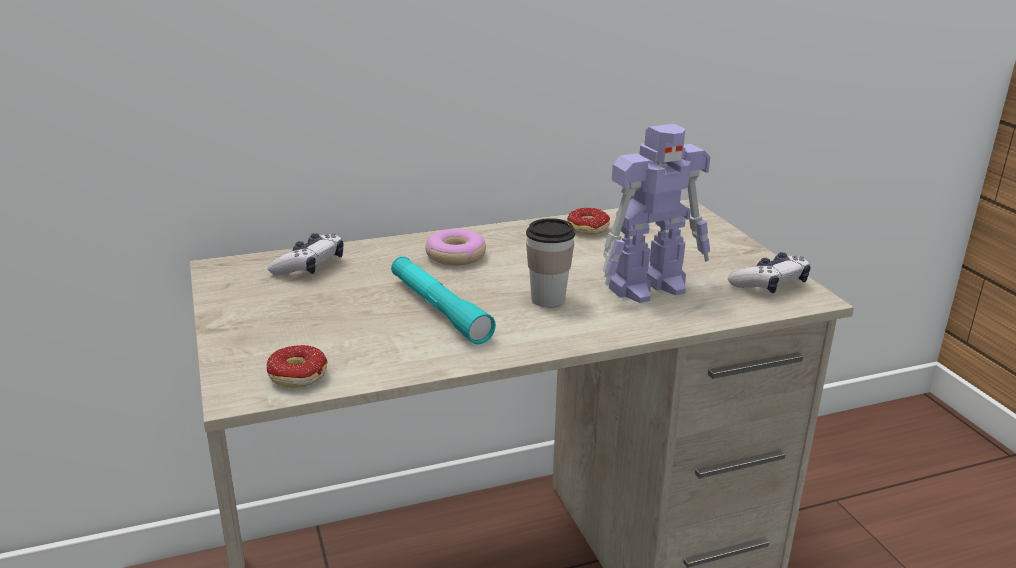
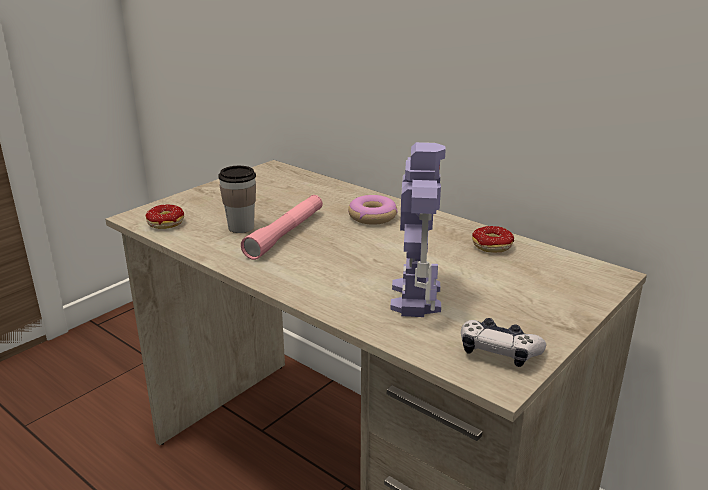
camera: 60 degrees right, 0 degrees up
(309, 266) = (302, 185): game controller -> none
(438, 309) = (286, 234): turquoise flashlight -> pink flashlight
(548, 299) = (342, 263): cup -> cup (241, 227)
(650, 287) = (415, 296): toy robot -> toy robot turned 120 degrees counterclockwise

